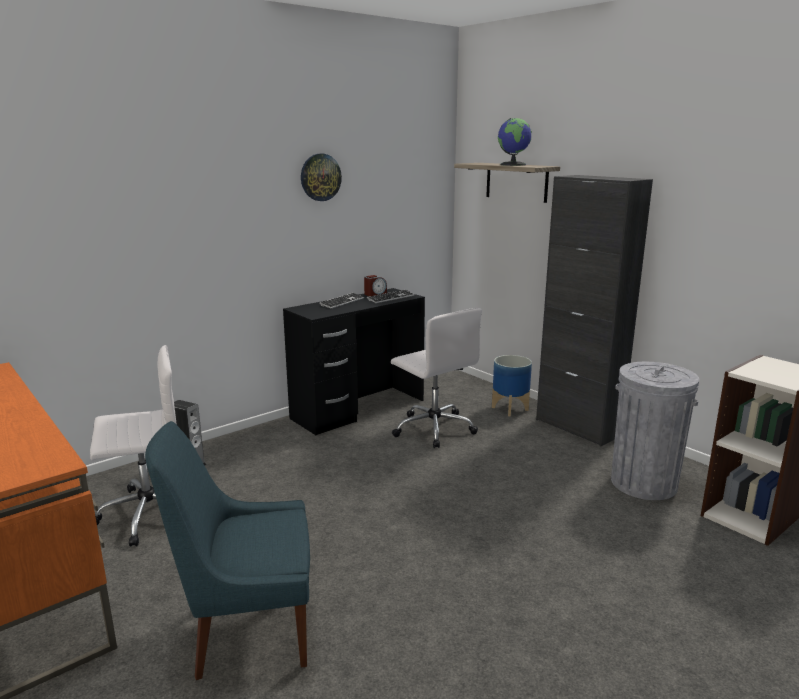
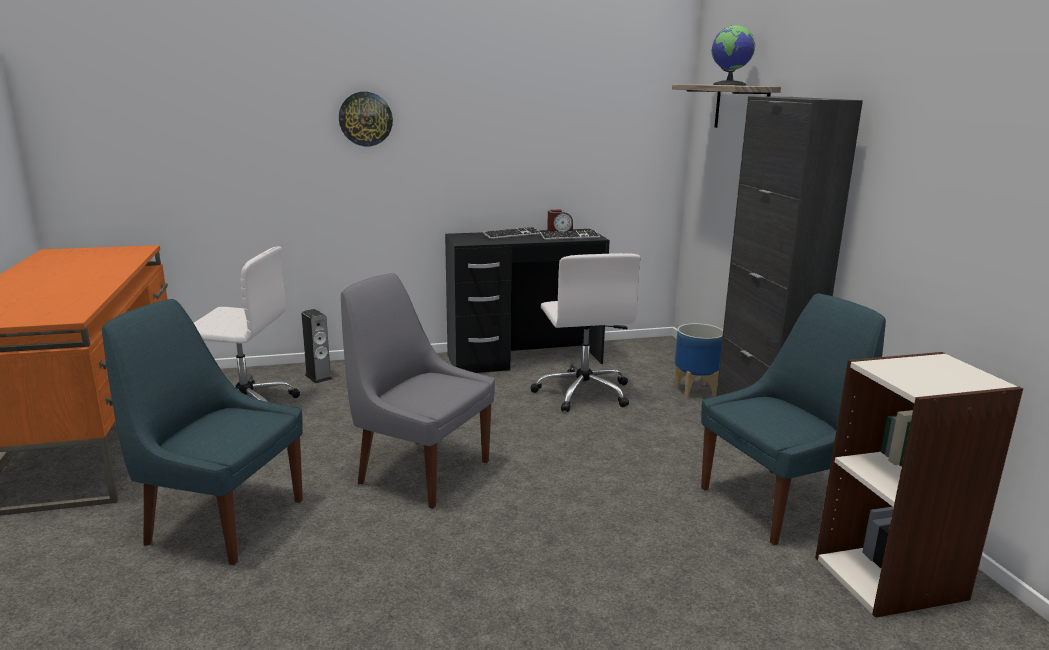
camera: 25 degrees right, 0 degrees up
(320, 177) = (502, 93): wall clock -> wall clock (365, 119)
(376, 529) = (420, 471): none -> grey chair
(643, 483) = (778, 504): grey trash can -> blue chair

